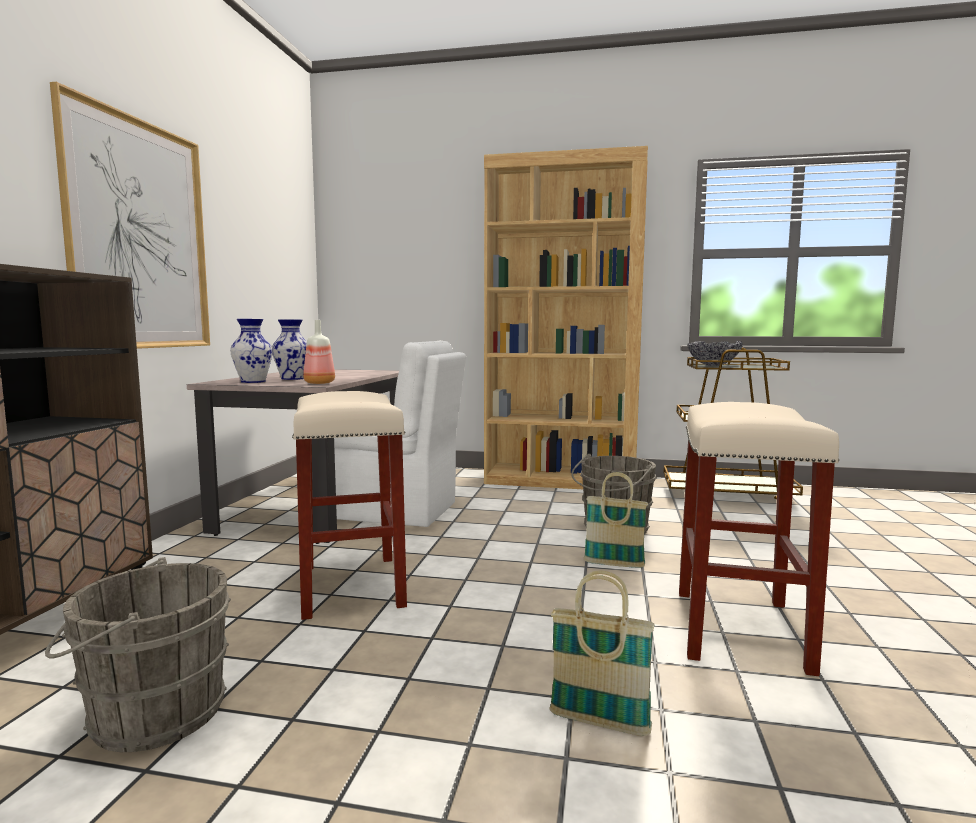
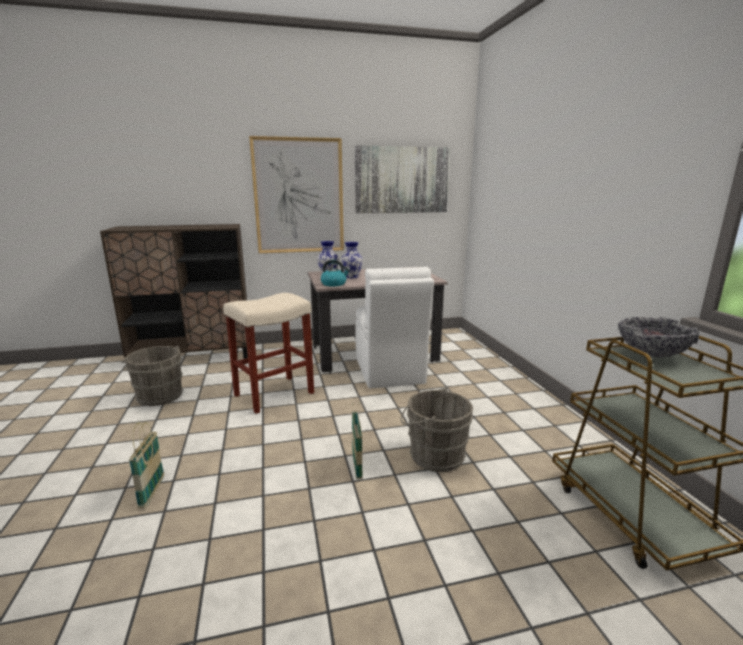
camera: 65 degrees right, 10 degrees up
(261, 235) = (402, 180): none -> picture
(318, 383) = (334, 284): bottle -> kettle
(560, 480) = (539, 408): brown bookcase -> none
(741, 630) = (267, 538): beige stool -> none

